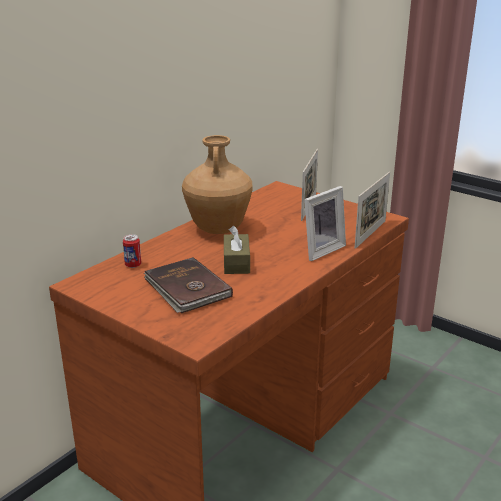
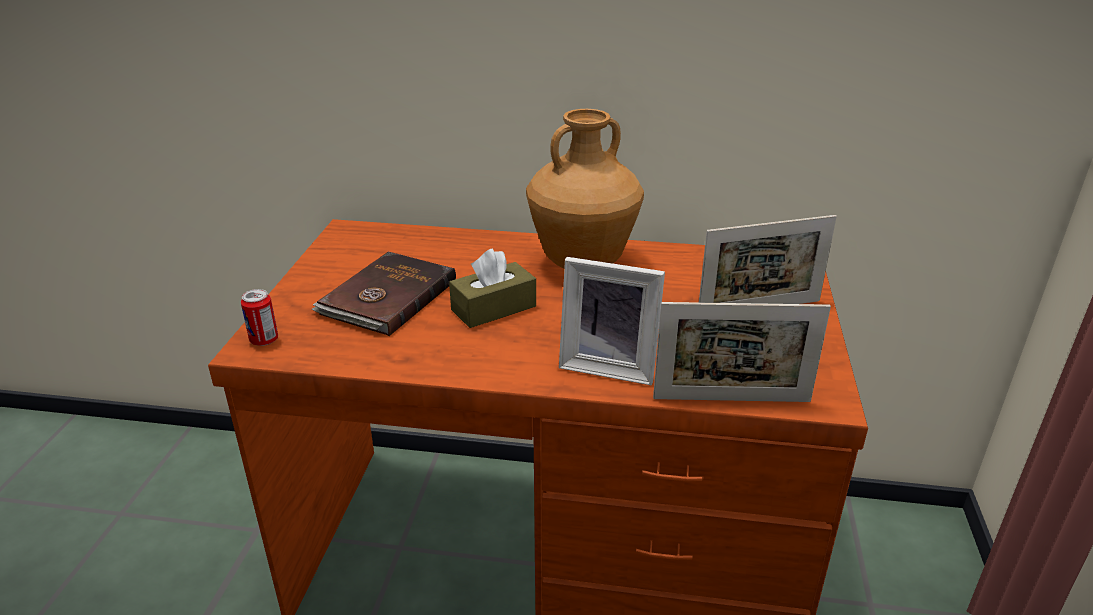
camera: 60 degrees right, 5 degrees up
(133, 265) = (421, 244): can -> can (264, 340)

